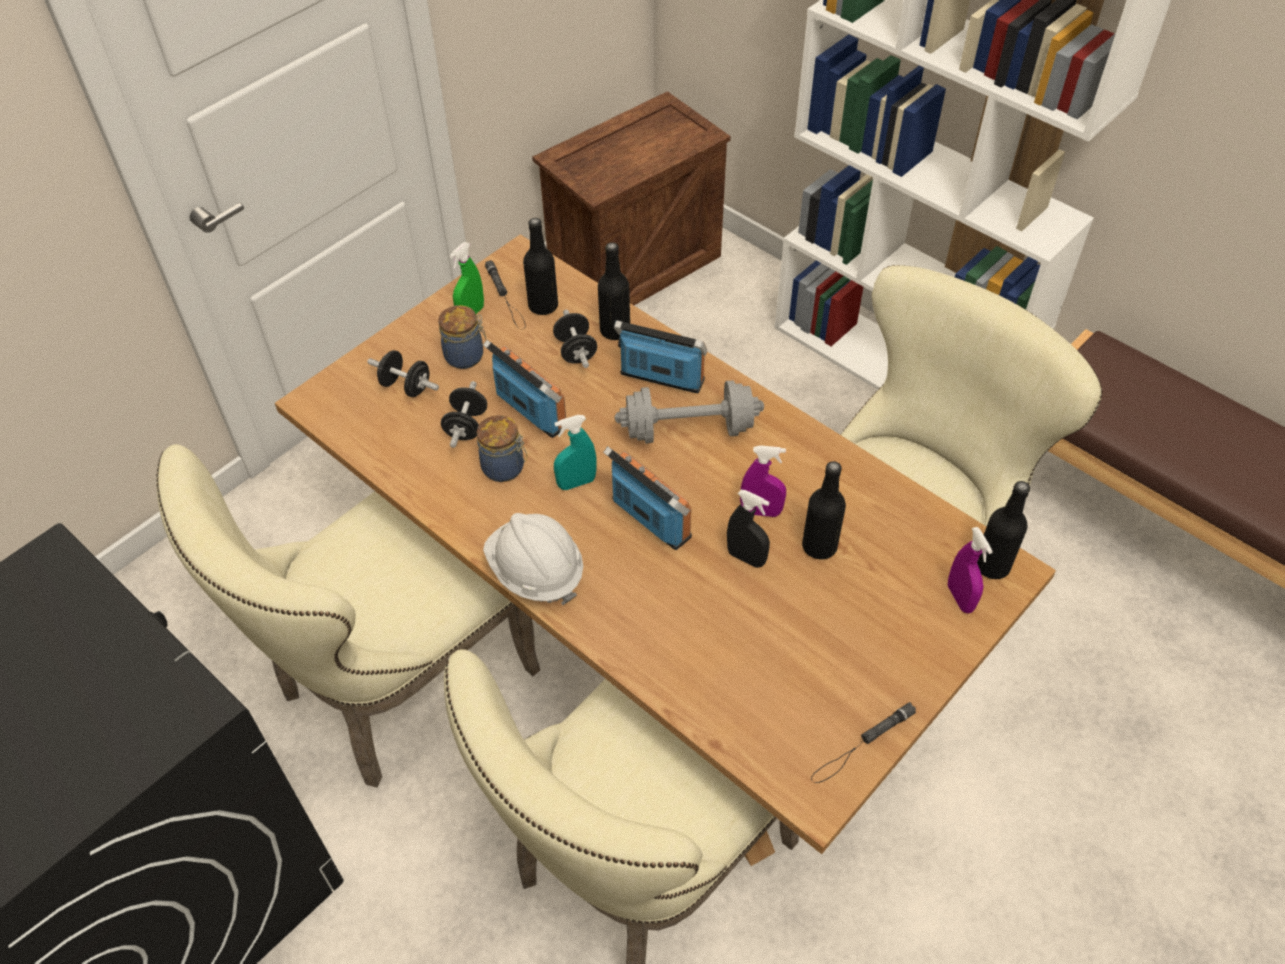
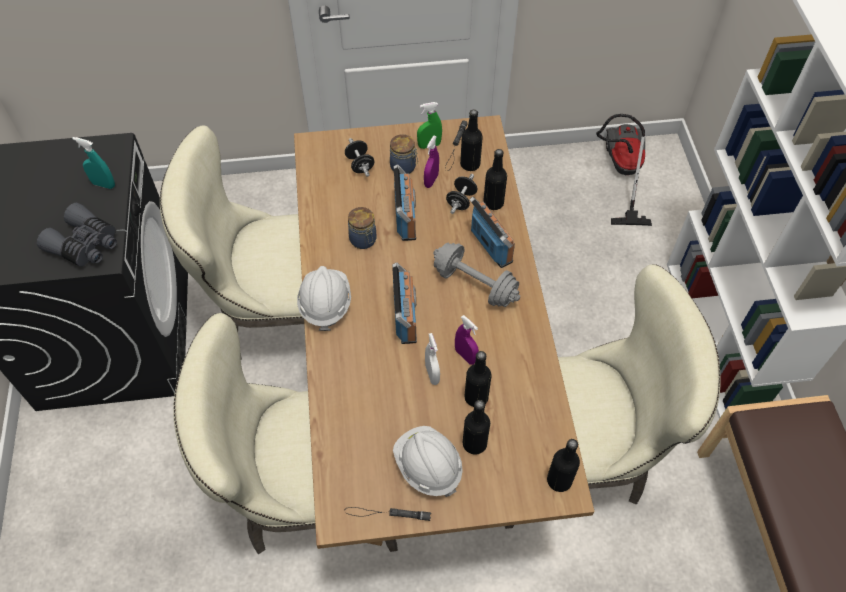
camera: 40 degrees right, 5 degrees up
(146, 711) = (85, 245): none -> grey binoculars
(466, 426) = (367, 205): black dumbbell -> none
(576, 483) = (389, 273): turquoise spray bottle -> turquoise spray bottle (103, 184)
(635, 263) = (620, 172): crate -> vacuum cleaner
(746, 558) = (432, 374): black spray bottle -> white spray bottle
(849, 659) = (427, 467): none -> white hard hat
(870, 595) = (474, 443): none -> black bottle
(960, 598) = (521, 483): purple spray bottle -> purple spray bottle (431, 180)

